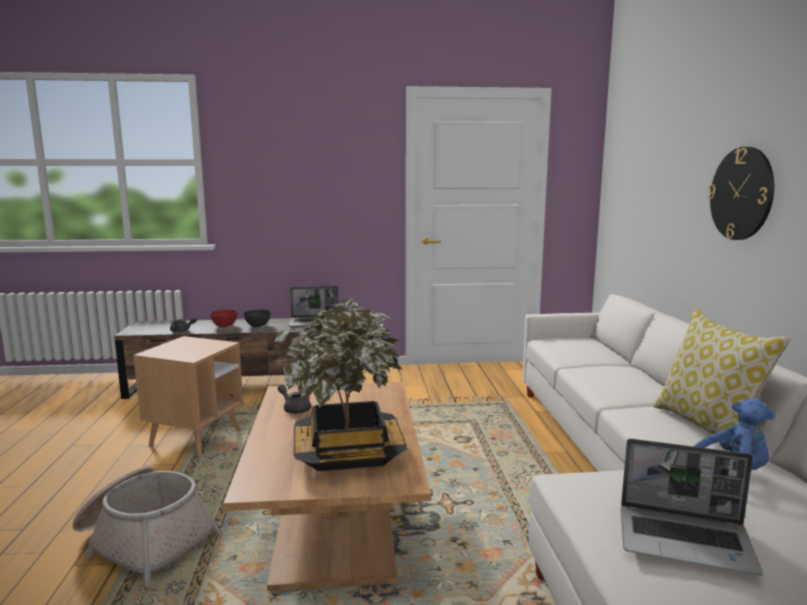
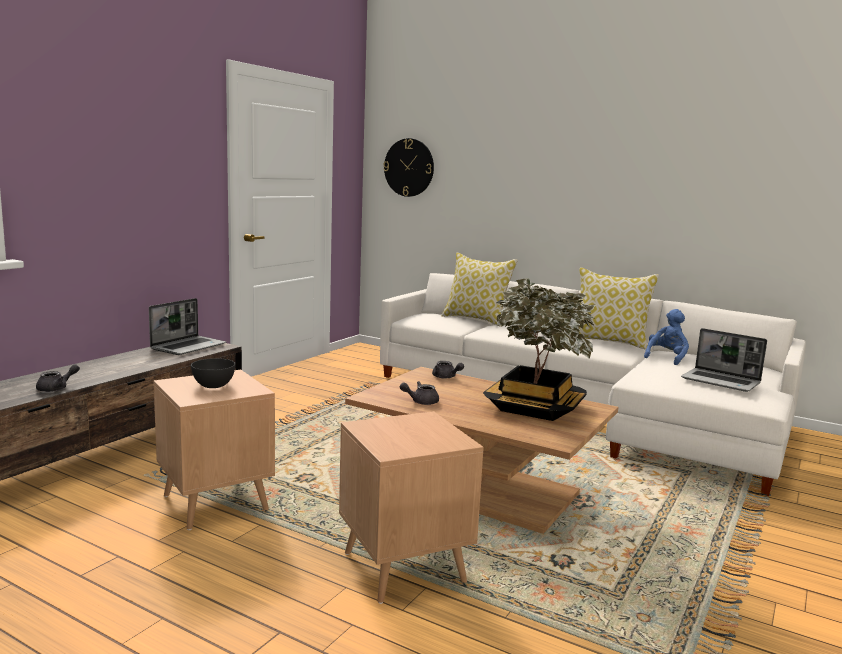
camera: 55 degrees left, 0 degrees up
(145, 541) = (404, 567): basket -> brown side table
(224, 326) = (93, 372): red bowl -> none
(258, 325) = (135, 362): grey bowl -> grey bowl (214, 386)
(385, 397) = (446, 377): none -> grey teapot
(617, 356) = (476, 320): none -> pillow
(686, 540) = (721, 381): laptop -> laptop turned 75 degrees clockwise
(741, 194) = (559, 188): wall clock -> wall clock (409, 167)

